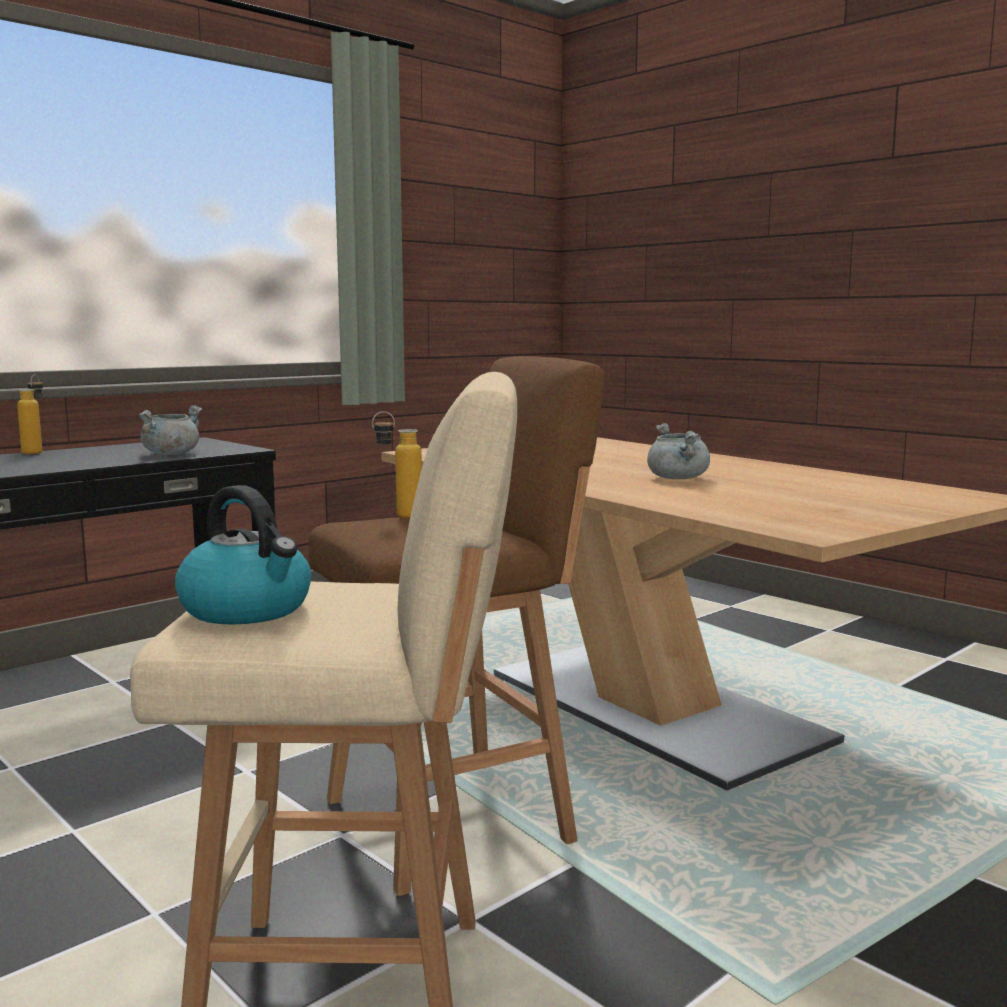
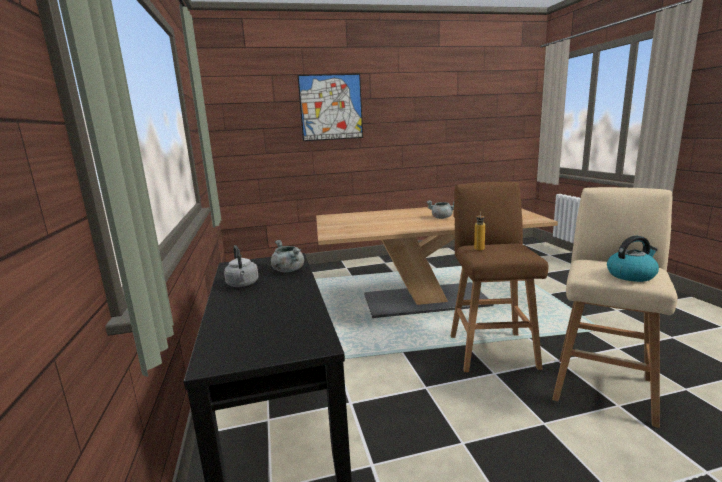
camera: 60 degrees left, 5 degrees up
(36, 452) = (216, 301): bottle -> none
(101, 451) = (243, 284): none -> grey kettle
(784, 190) = (331, 107): none -> picture

